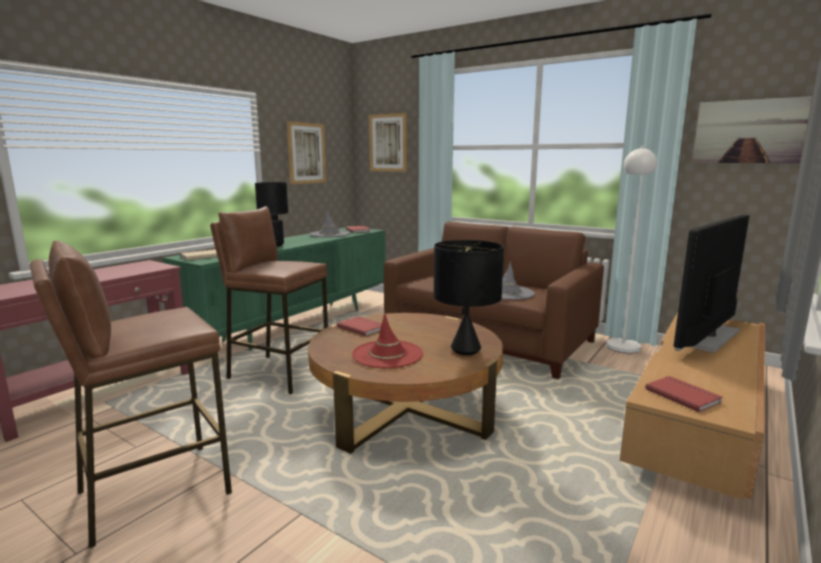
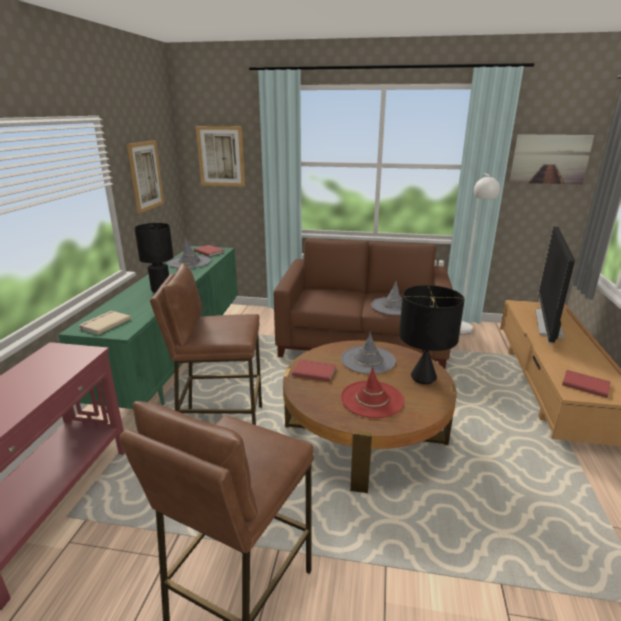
camera: 25 degrees left, 10 degrees up
(427, 329) = (368, 360): none -> grey hat

